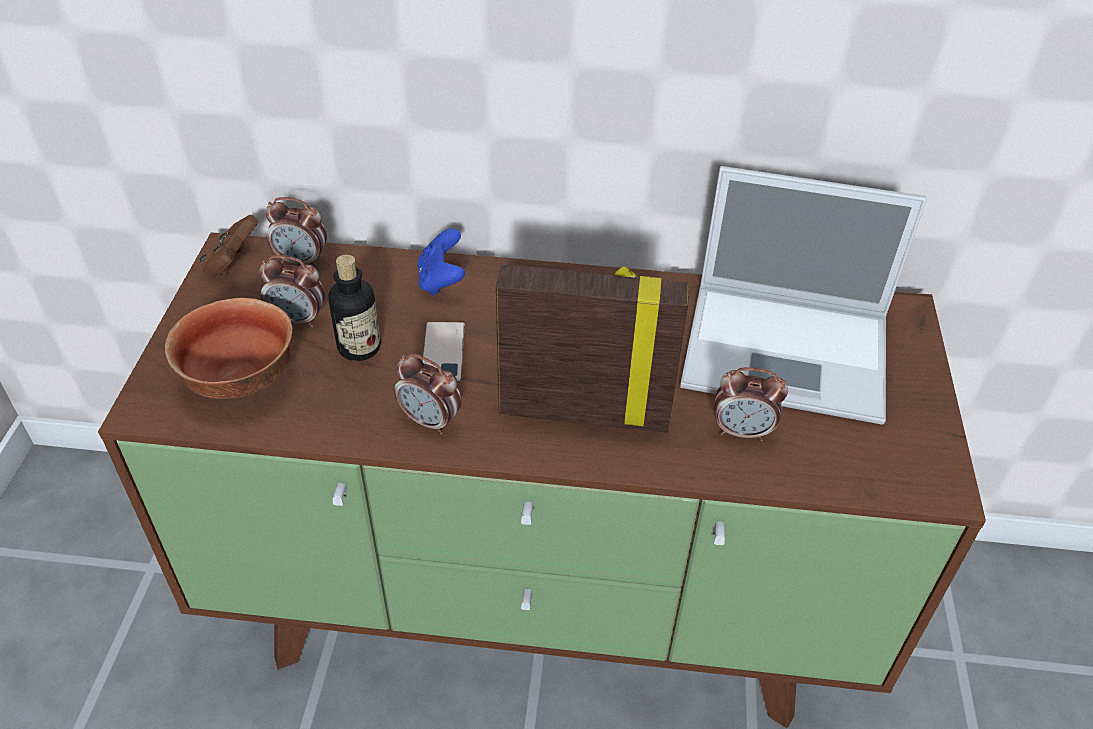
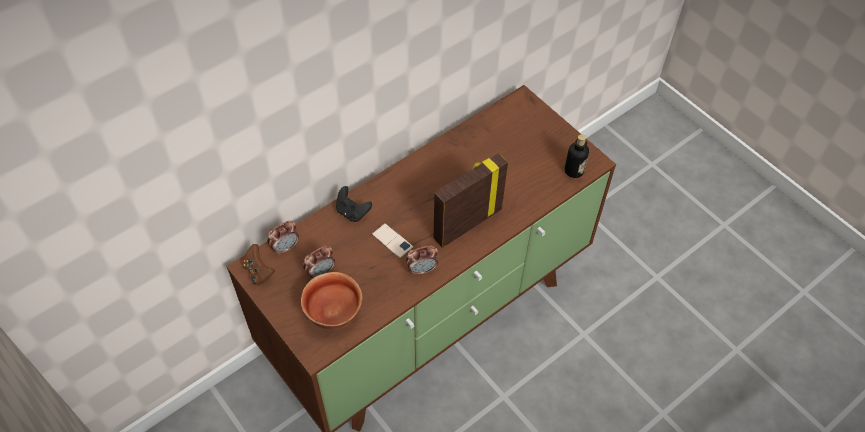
camera: 45 degrees left, 10 degrees up
(359, 347) = (359, 264): bottle -> bottle (574, 170)
(441, 281) = (352, 212): blue game controller -> black game controller
(742, 431) = (522, 189): alarm clock -> none
(790, 352) = (504, 145): laptop -> none

